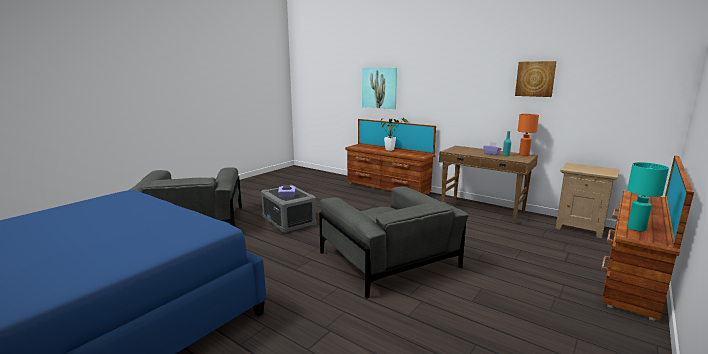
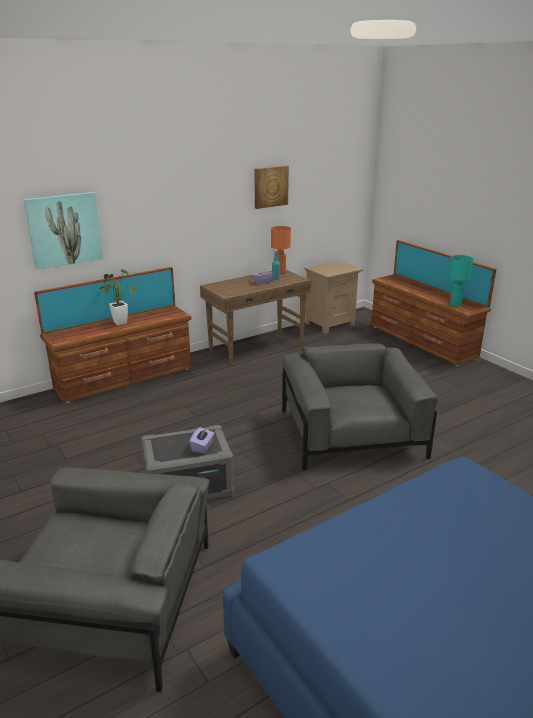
camera: 70 degrees left, 10 degrees up
(388, 260) = (351, 433): grey armchair -> grey armchair turned 90 degrees counterclockwise

